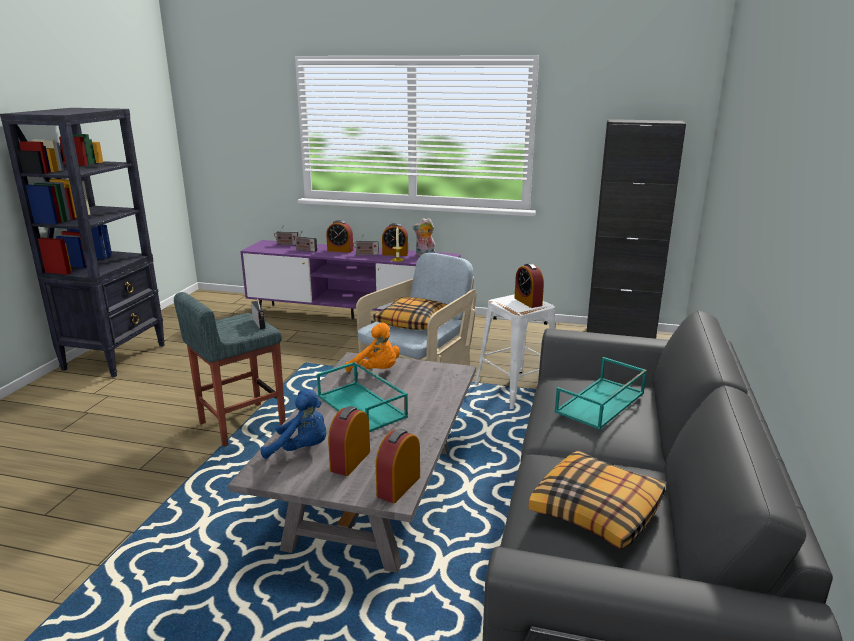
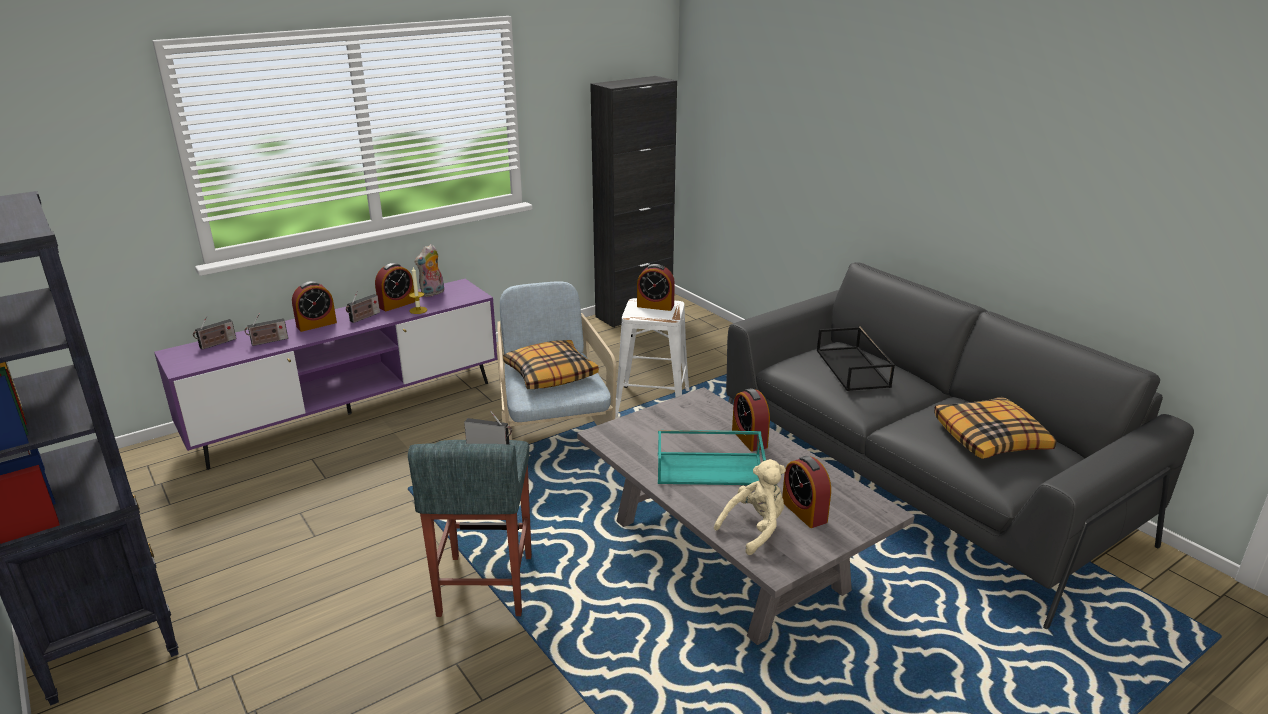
camera: 50 degrees left, 5 degrees up
(301, 449) = (755, 529): blue plush toy -> beige plush toy
(377, 371) = (647, 434): orange plush toy -> none
(398, 486) = (869, 504): alarm clock -> alarm clock (749, 438)
(600, 403) = (854, 368): turquoise tray -> black tray

